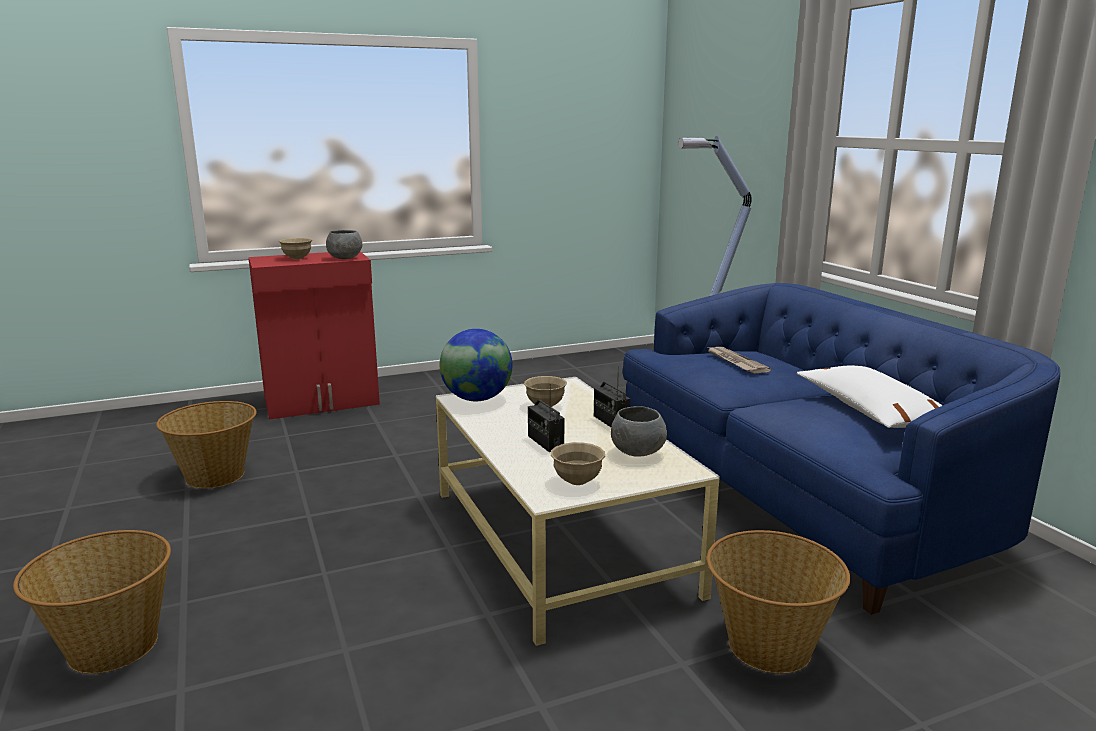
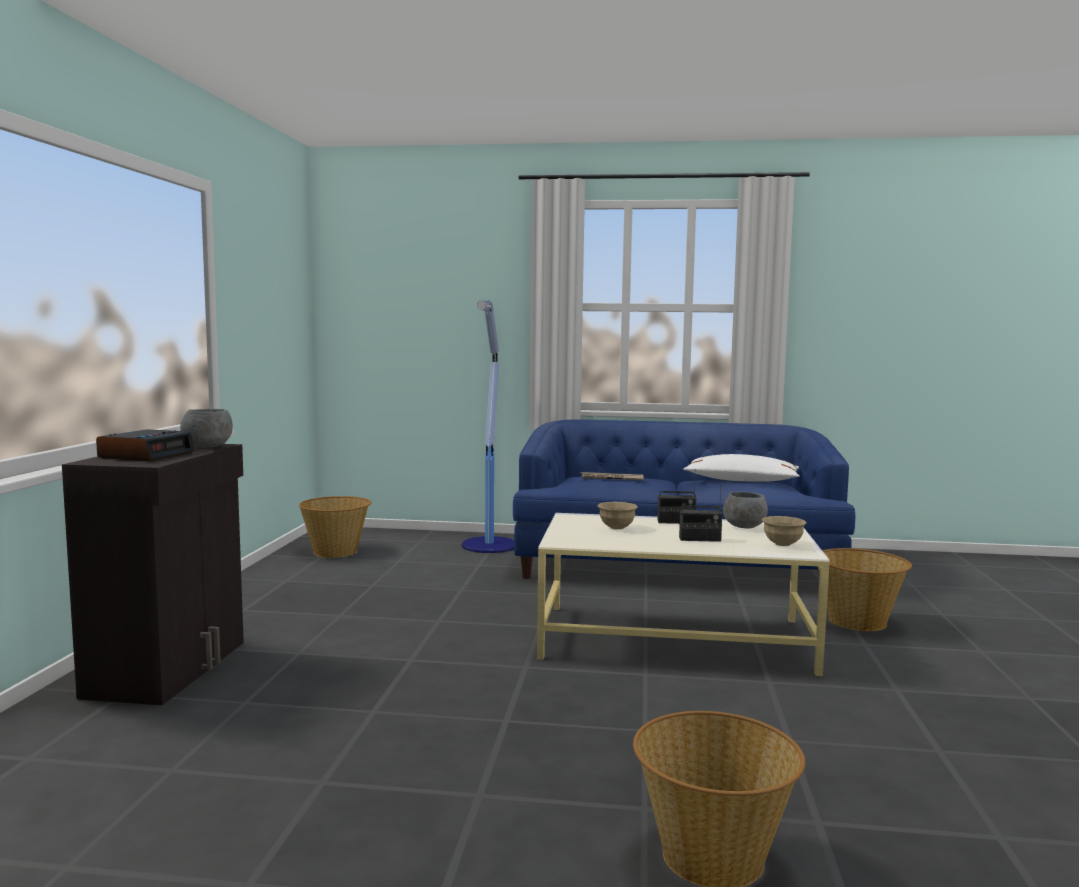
camera: 60 degrees left, 10 degrees down
(215, 476) = (311, 759): basket -> basket (336, 552)
(297, 258) = (146, 455): beige bowl -> alarm clock
(323, 403) = (170, 668): red cabinet -> black cabinet
(477, 399) = (570, 539): globe -> none

